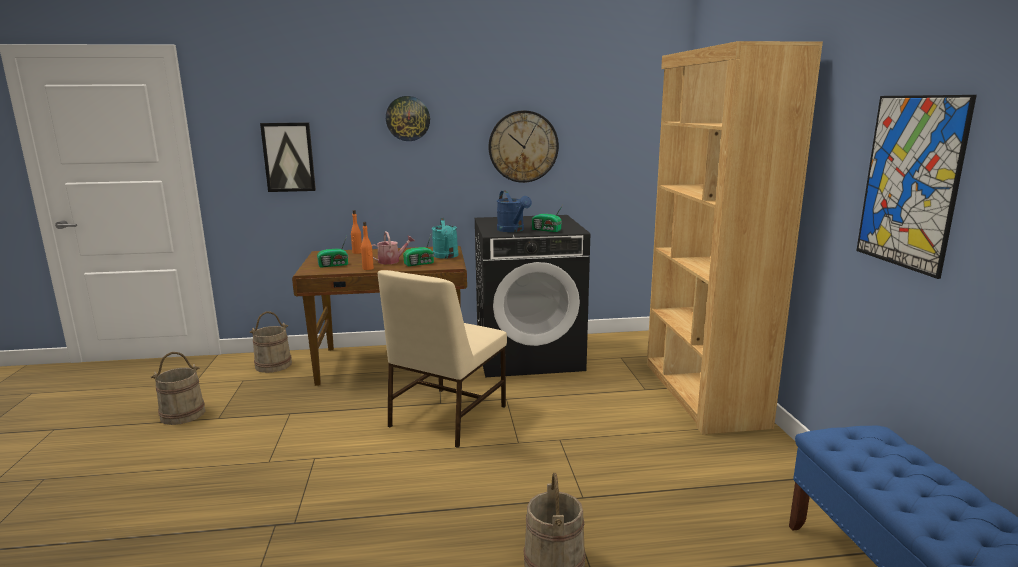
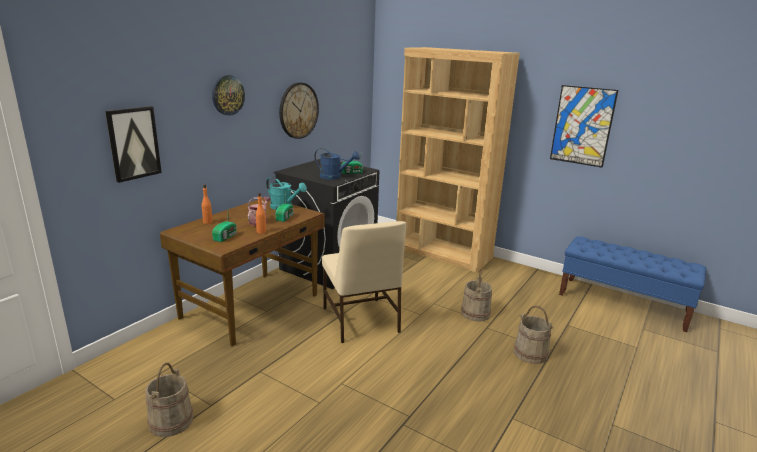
camera: 50 degrees left, 5 degrees up
(273, 365) = (157, 350): beige bucket -> beige bucket (475, 313)

